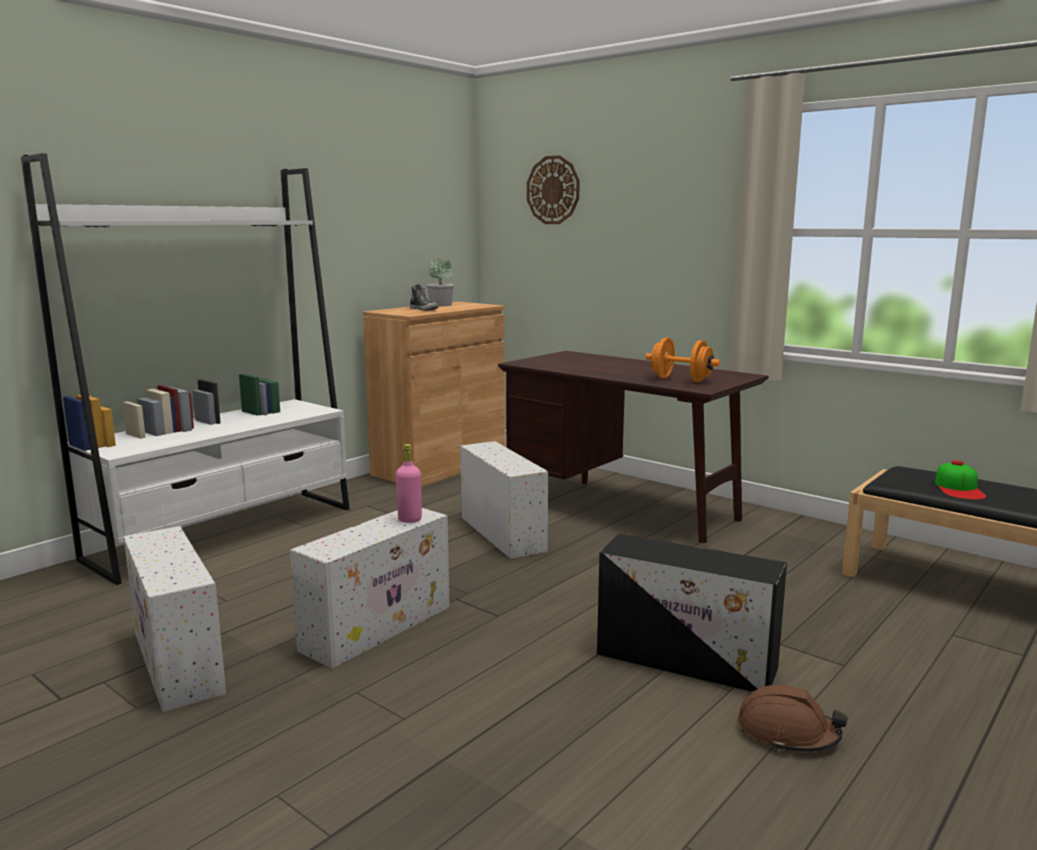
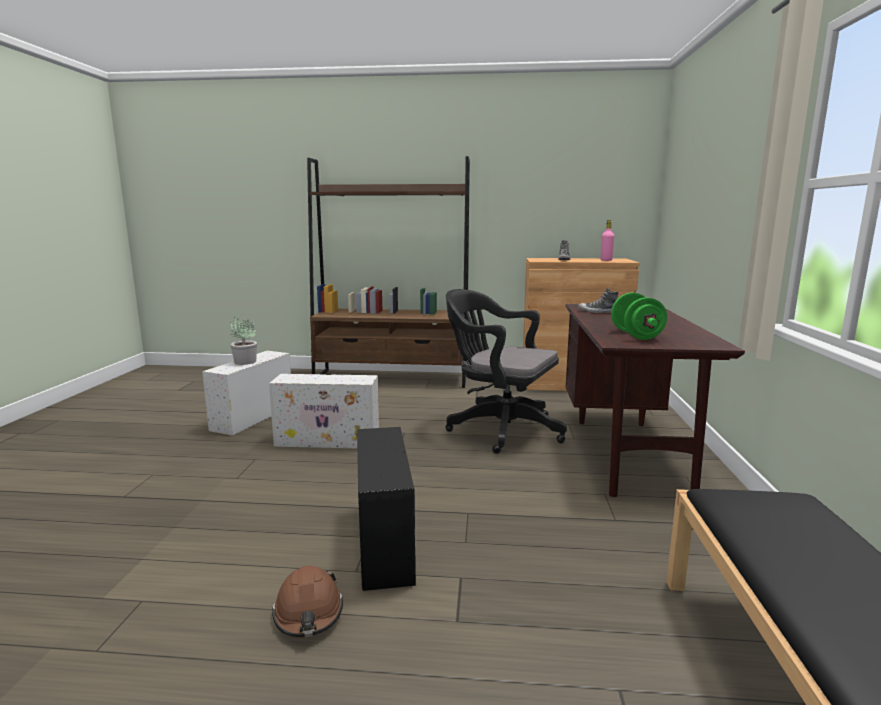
camera: 55 degrees right, 0 degrees up
(225, 533) = (392, 378): white bookcase -> brown bookcase
(409, 519) = (351, 380): pink bottle -> pink bottle (606, 260)
(440, 305) = (595, 259): potted plant -> potted plant (244, 362)
(501, 533) = (499, 429): white storage box -> black office chair
(553, 190) = (691, 159): wall clock -> none
(563, 366) = (598, 312): none -> shoe
(681, 379) = (636, 335): orange dumbbell -> green dumbbell
(959, 488) = (786, 539): cap -> none

